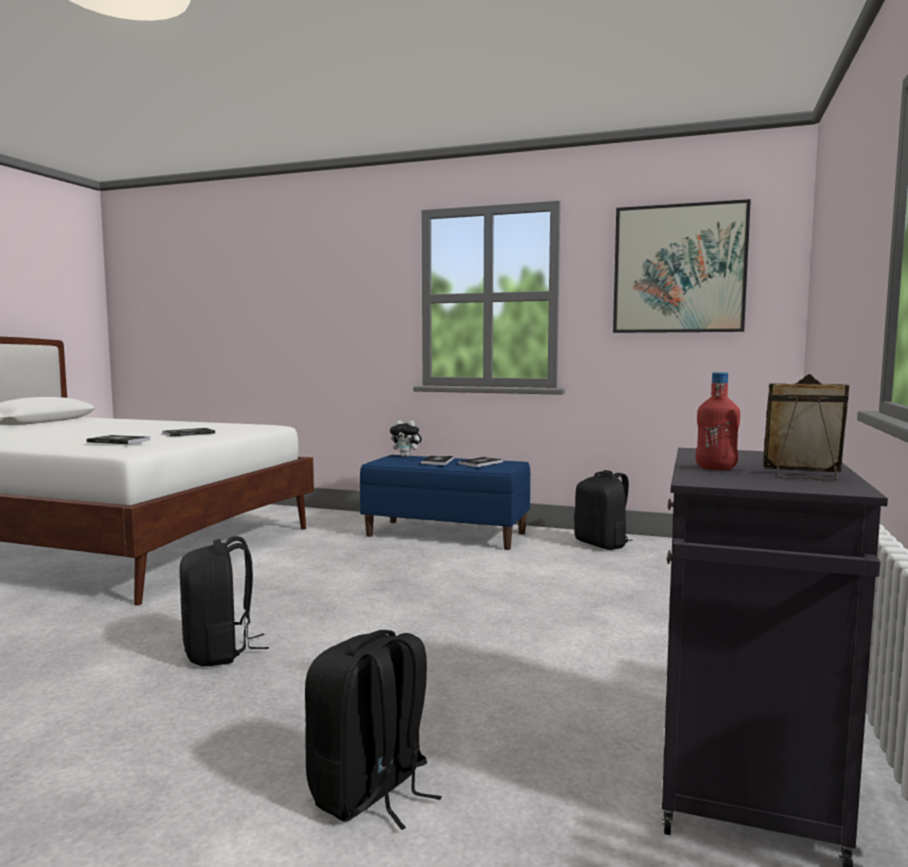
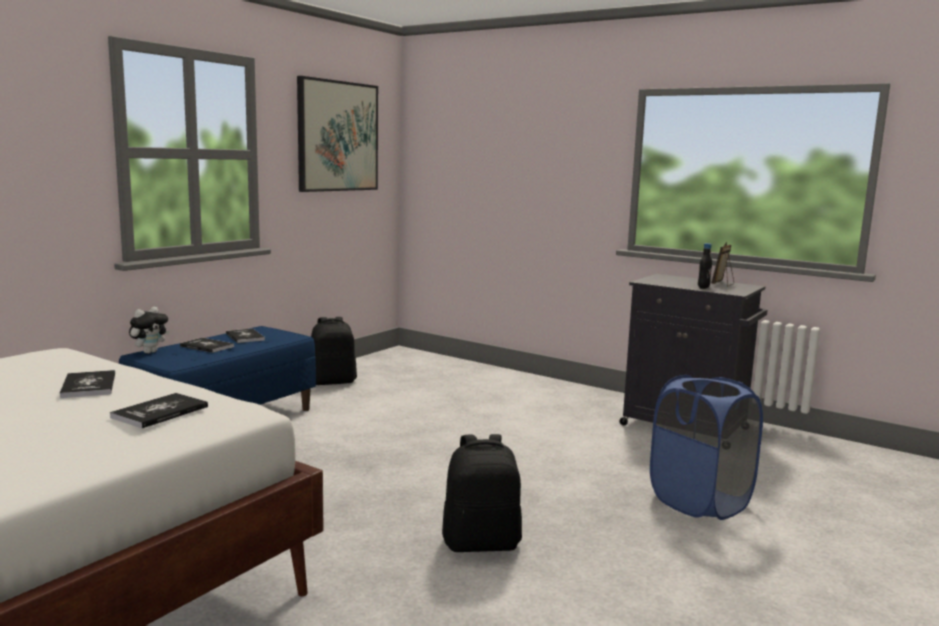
camera: 75 degrees left, 5 degrees up
(370, 793) = (699, 502): black backpack -> blue laundry basket
(716, 468) = (703, 287): red bottle -> black bottle

